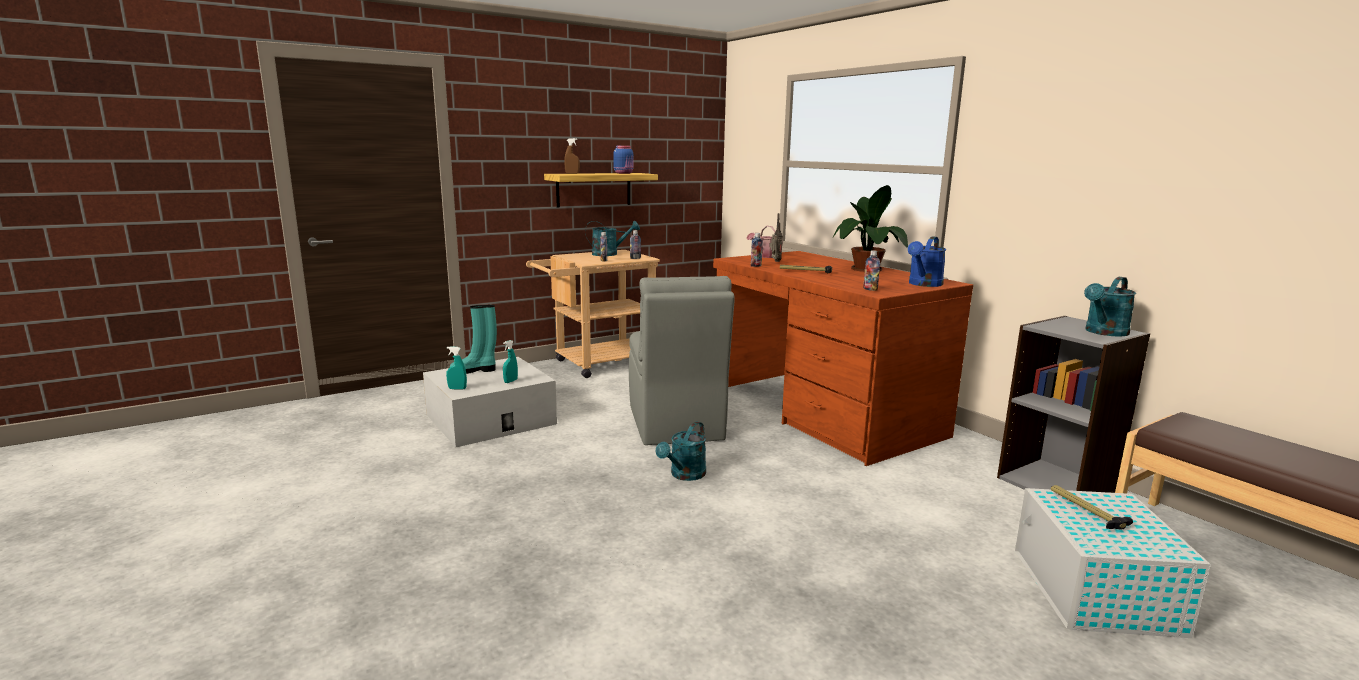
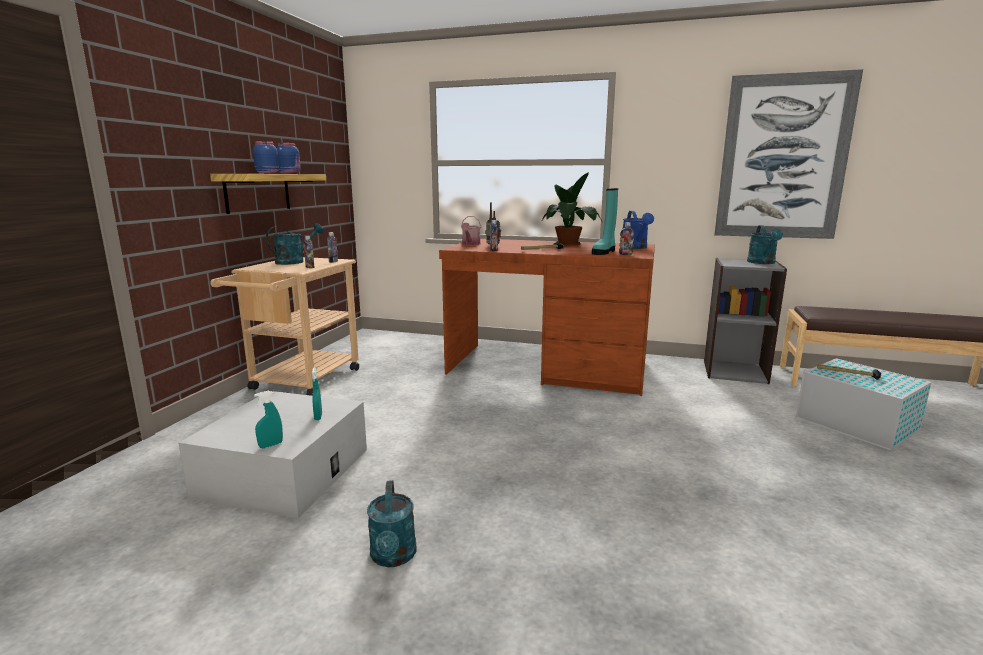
camera: 40 degrees left, 0 degrees up
(474, 370) = (249, 419): turquoise boot -> turquoise boot (604, 252)
(572, 173) = (242, 173): brown spray bottle -> none
(599, 173) = (267, 173): none -> blue jar
(675, 424) = (470, 412): grey chair -> none
(684, 475) = (556, 450): turquoise watering can -> turquoise watering can (393, 557)
(1178, 177) = (783, 158): none -> picture

